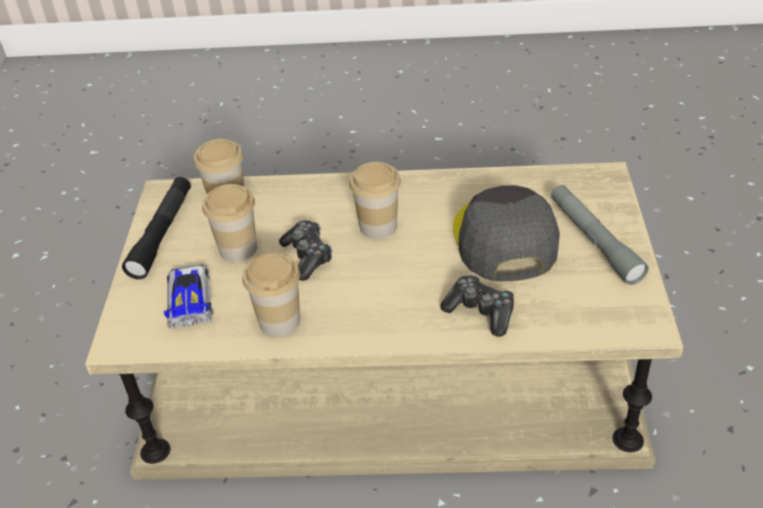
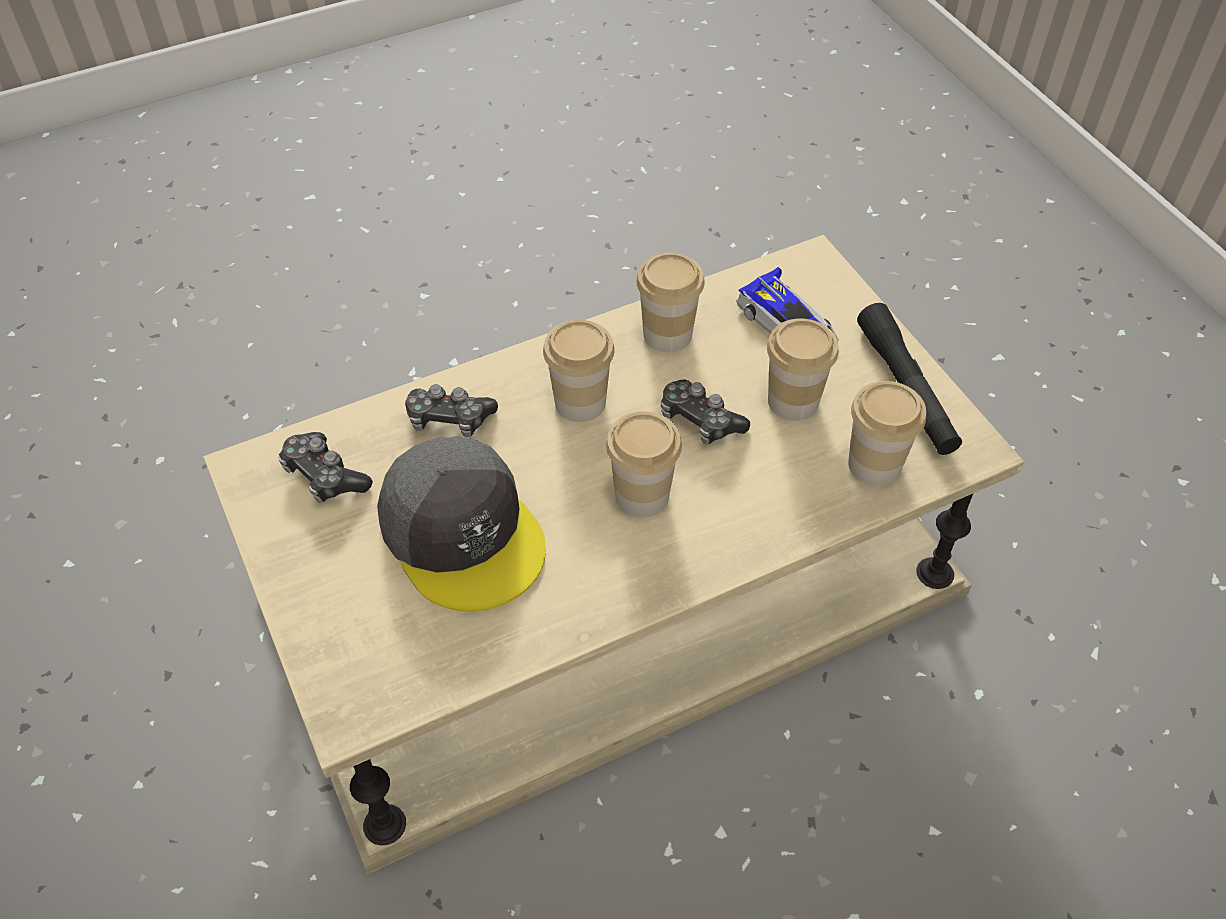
camera: 150 degrees right, 10 degrees up
(379, 293) = (580, 402): none -> cup
(588, 301) = (324, 476): none -> game controller
(594, 241) = (337, 574): grey flashlight -> none

